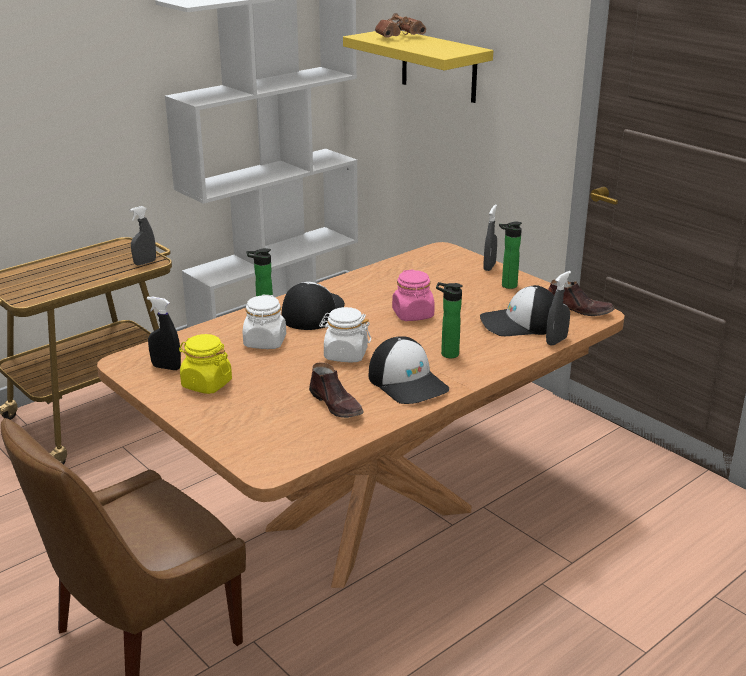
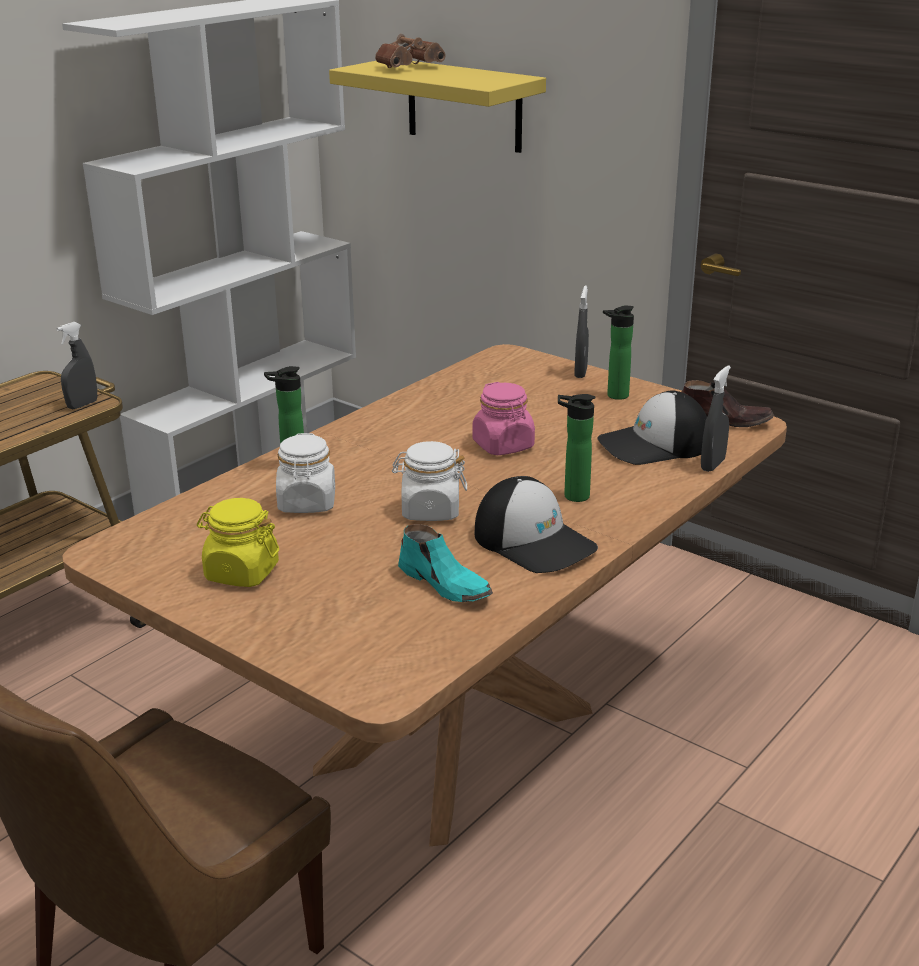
camera: 10 degrees left, 0 degrees up
(166, 367) = (172, 553): black spray bottle -> none
(312, 312) = (360, 454): cap -> none
(337, 405) = (446, 584): brown shoe -> turquoise shoe

